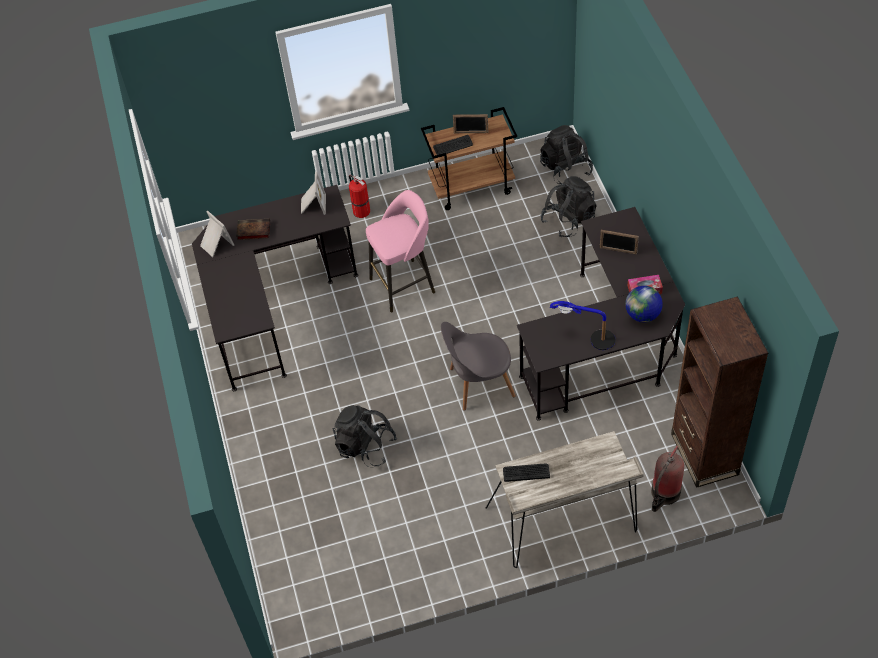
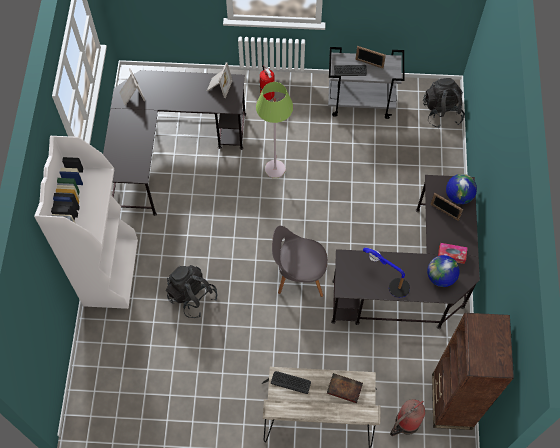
camera: 15 degrees right, 10 degrees up
(252, 231) = (164, 93): book -> book (343, 388)
(258, 453) = (110, 272): none -> white bookcase
(404, 285) = (275, 169): pink stool -> green floor lamp
(472, 187) = (361, 102): brown cart -> grey cart
(568, 220) = (426, 158): black backpack -> none
(626, 230) = (458, 196): none -> globe

